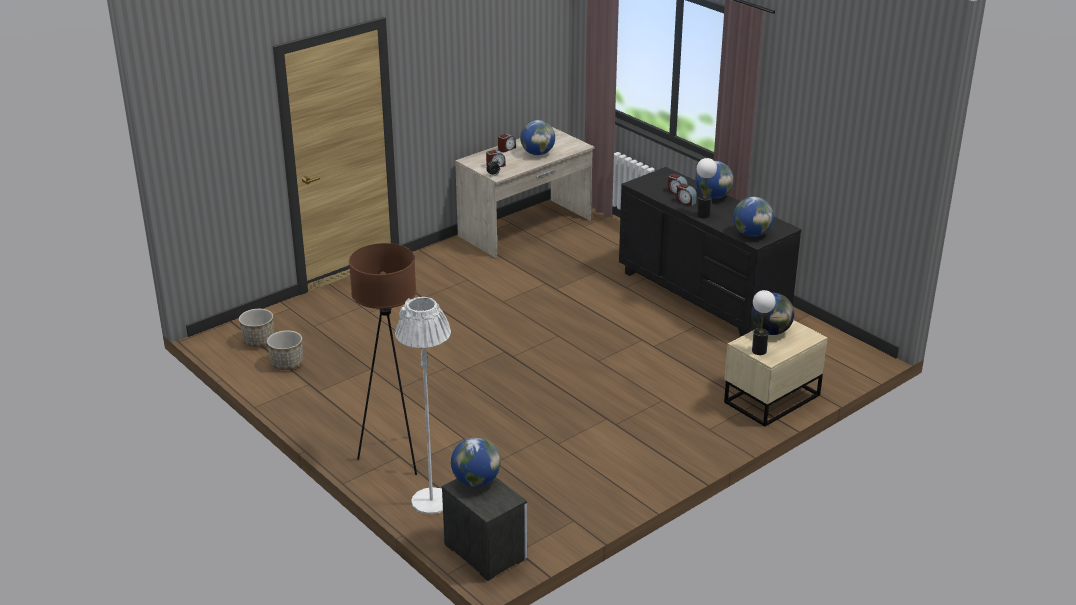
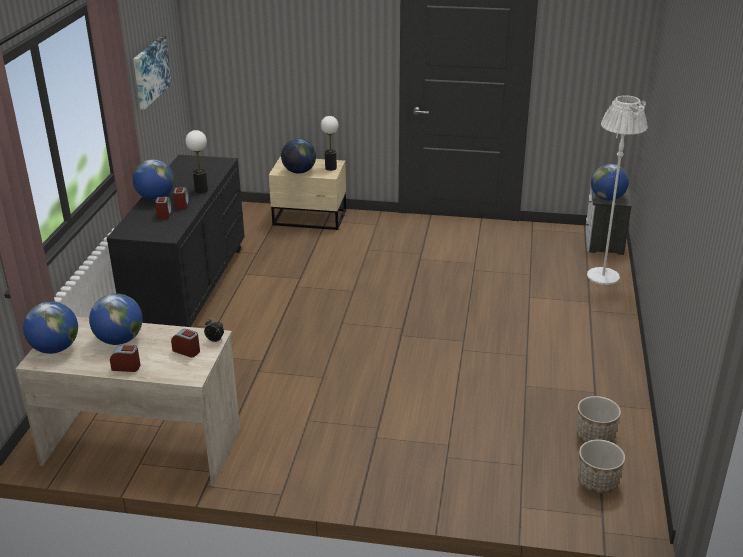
camera: 130 degrees left, 0 degrees up
(395, 457) = (593, 311): brown floor lamp -> none
(751, 234) = (213, 166): globe -> globe (55, 348)
(837, 146) = (150, 71): none -> picture

